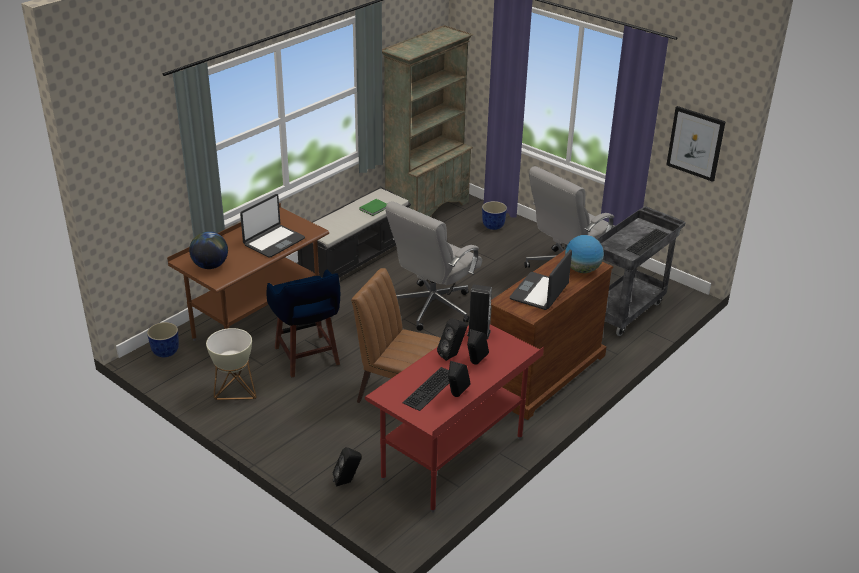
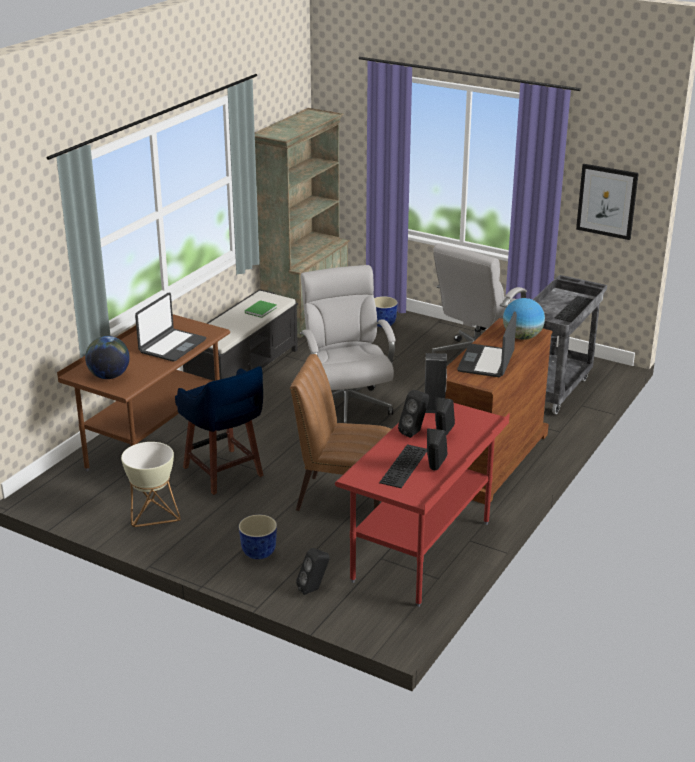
camera: 10 degrees left, 5 degrees down
(165, 352) = (57, 486): planter -> planter (258, 553)
(433, 306) = (346, 408): grey office chair -> grey office chair turned 135 degrees clockwise

